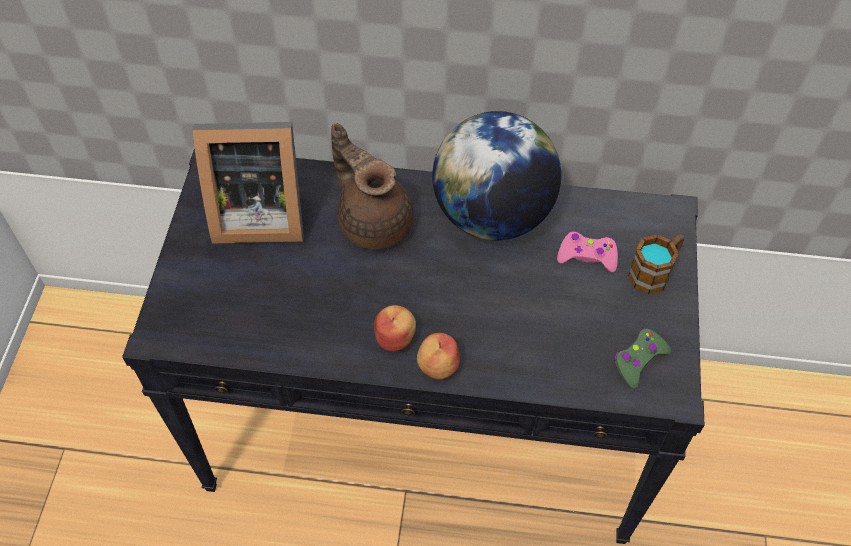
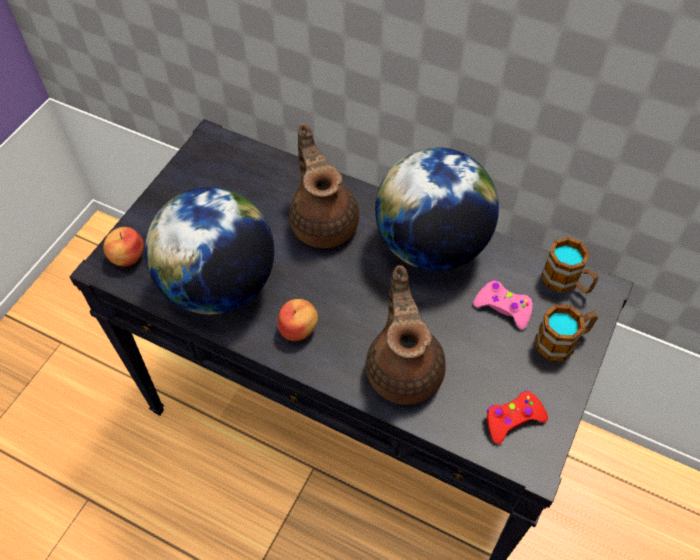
camera: 20 degrees right, 0 degrees up
(256, 214) = (228, 188): picture frame -> none
(293, 318) = (219, 285): none -> globe
(437, 365) = (325, 365): apple -> apple (127, 256)
(517, 344) = (404, 369): none -> brown teapot
(636, 214) = (566, 282): none -> mug
(638, 360) = (513, 419): green game controller -> red game controller

